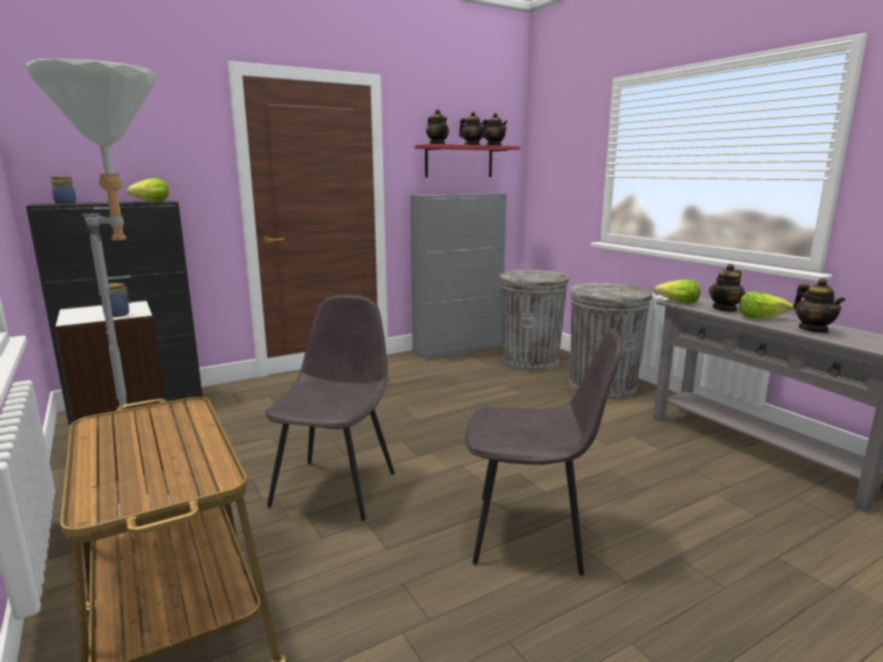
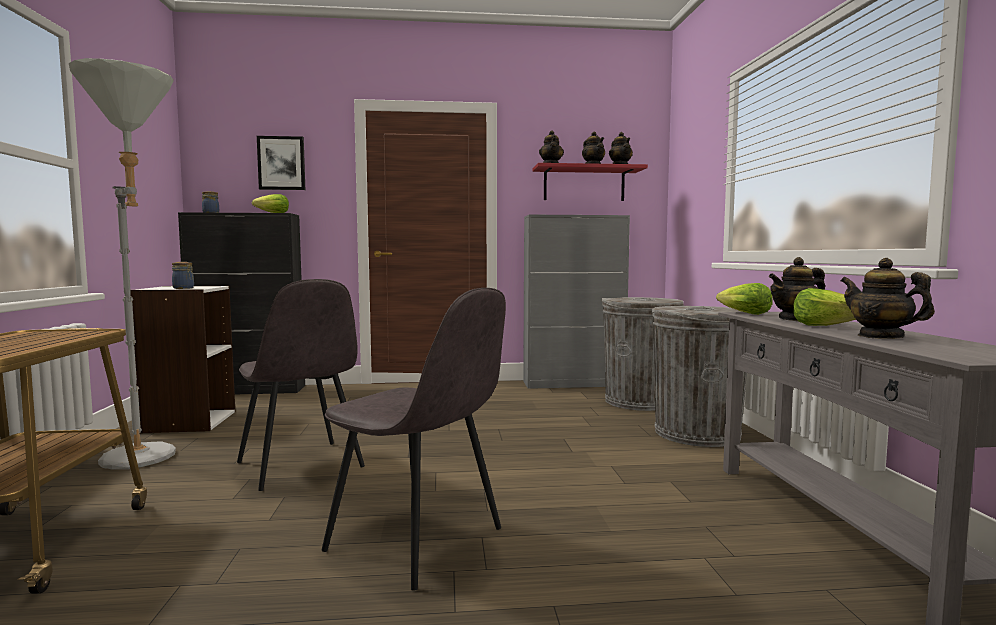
camera: 25 degrees right, 10 degrees down
(144, 137) = (281, 163): none -> picture
(336, 487) = (301, 466): grey chair -> grey chair turned 105 degrees clockwise
(813, 330) = (880, 336): teapot -> teapot turned 135 degrees clockwise

